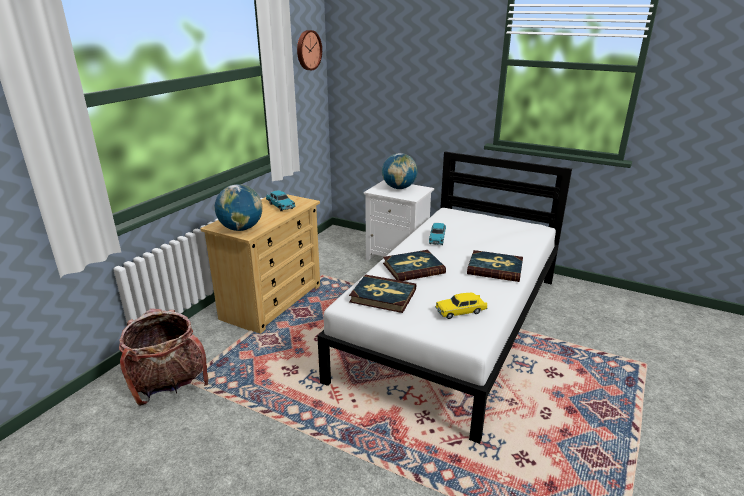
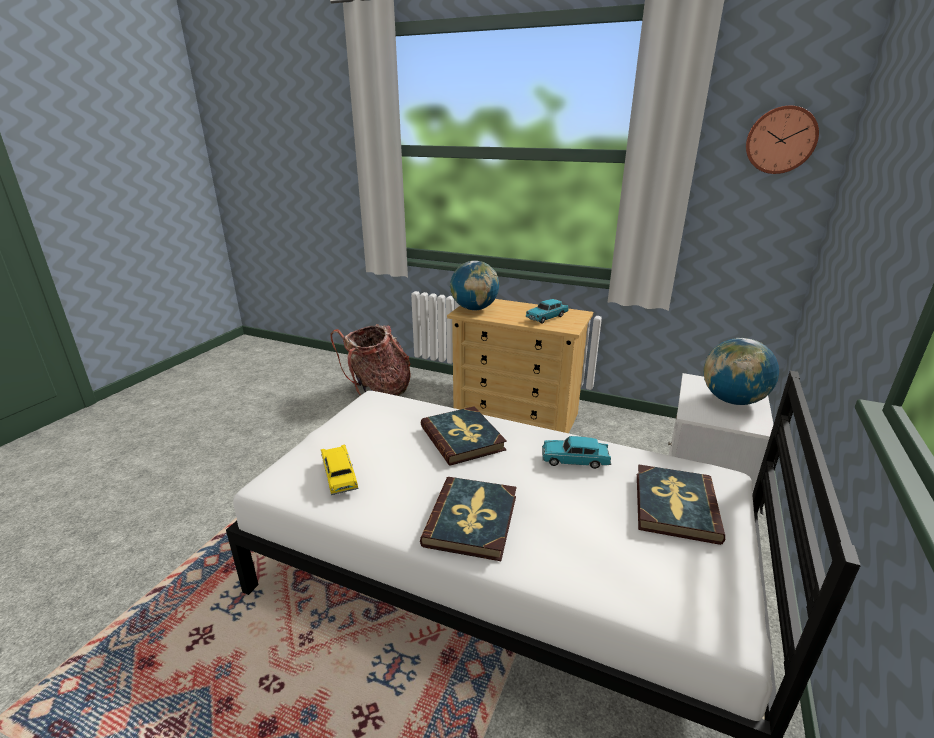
camera: 85 degrees right, 0 degrees up
(383, 296) = (387, 418): book -> book (674, 506)

